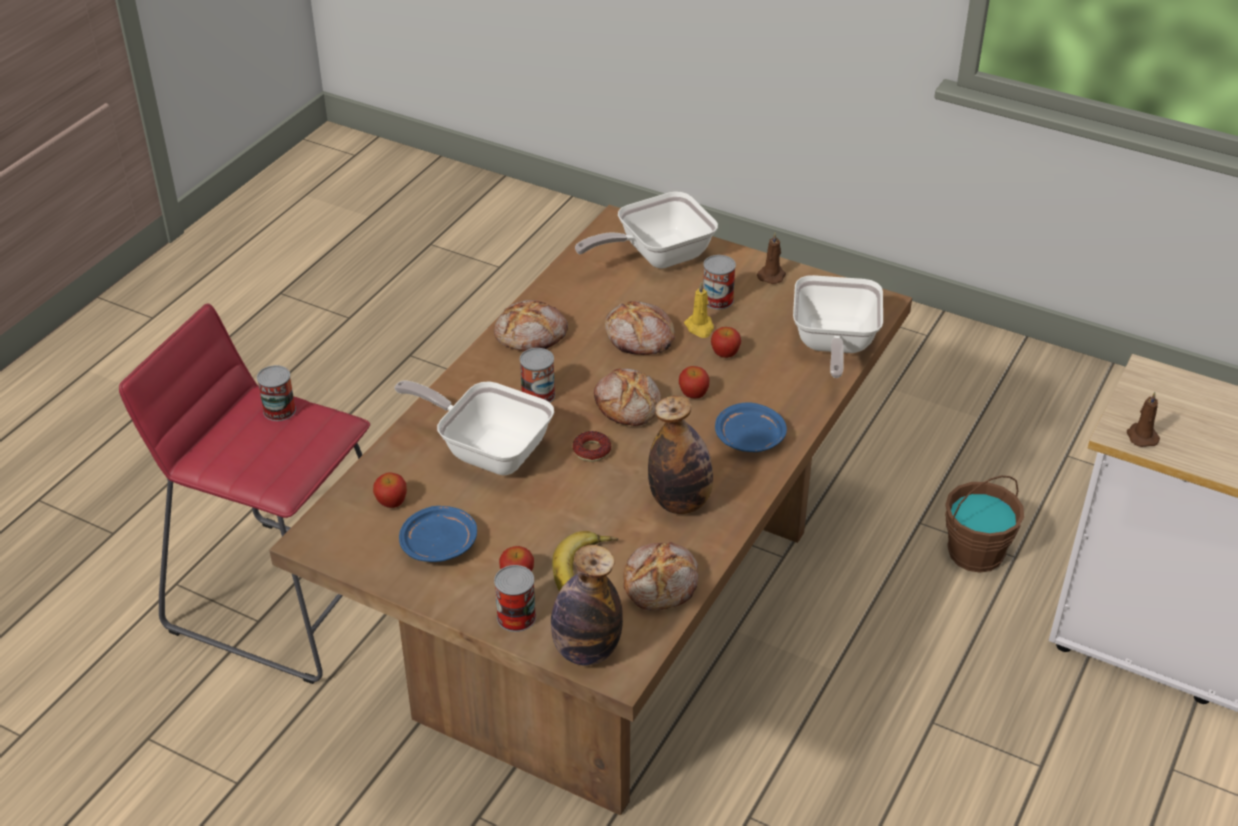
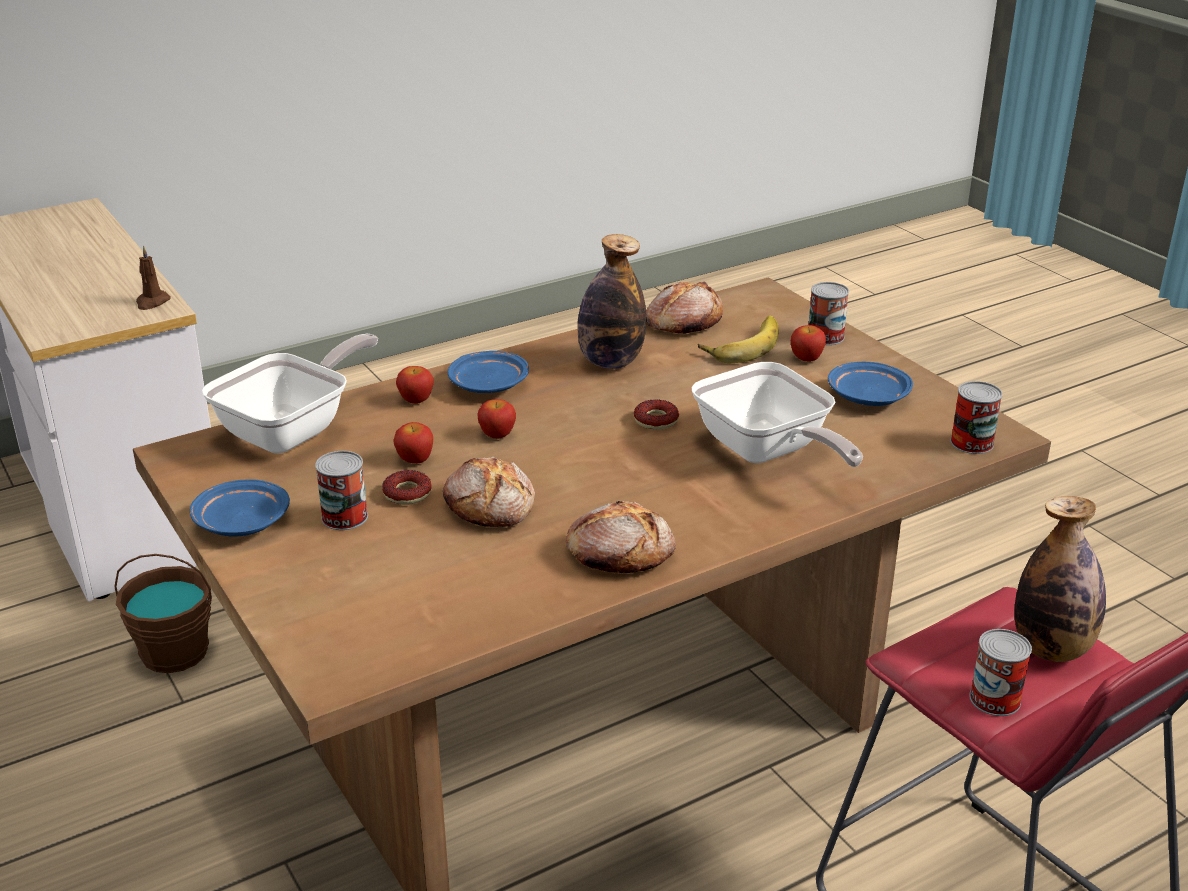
camera: 150 degrees left, 10 degrees down
(391, 502) = (901, 440): apple -> apple (416, 400)
(538, 395) = (668, 485): can -> can (972, 443)
(586, 650) = (781, 306): bottle -> bottle (1051, 649)
(628, 405) = (577, 446): bread -> none
(656, 256) = (346, 601): frying pan -> none
(700, 327) = (407, 493): yellow candle -> donut
(772, 275) = (240, 522): brown candle -> blue plate

